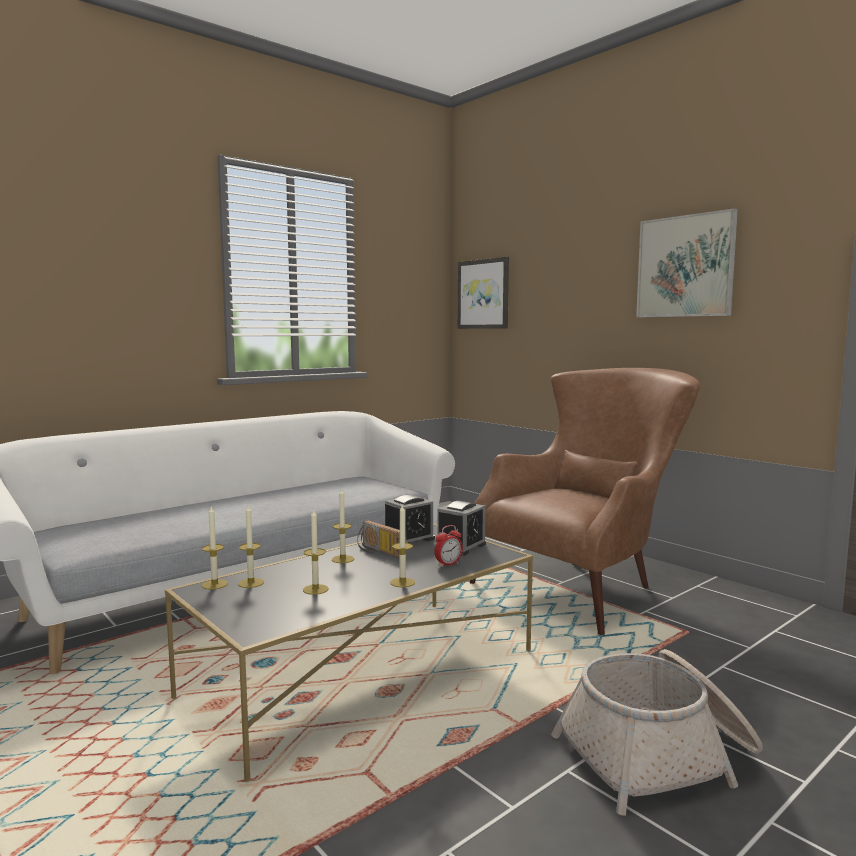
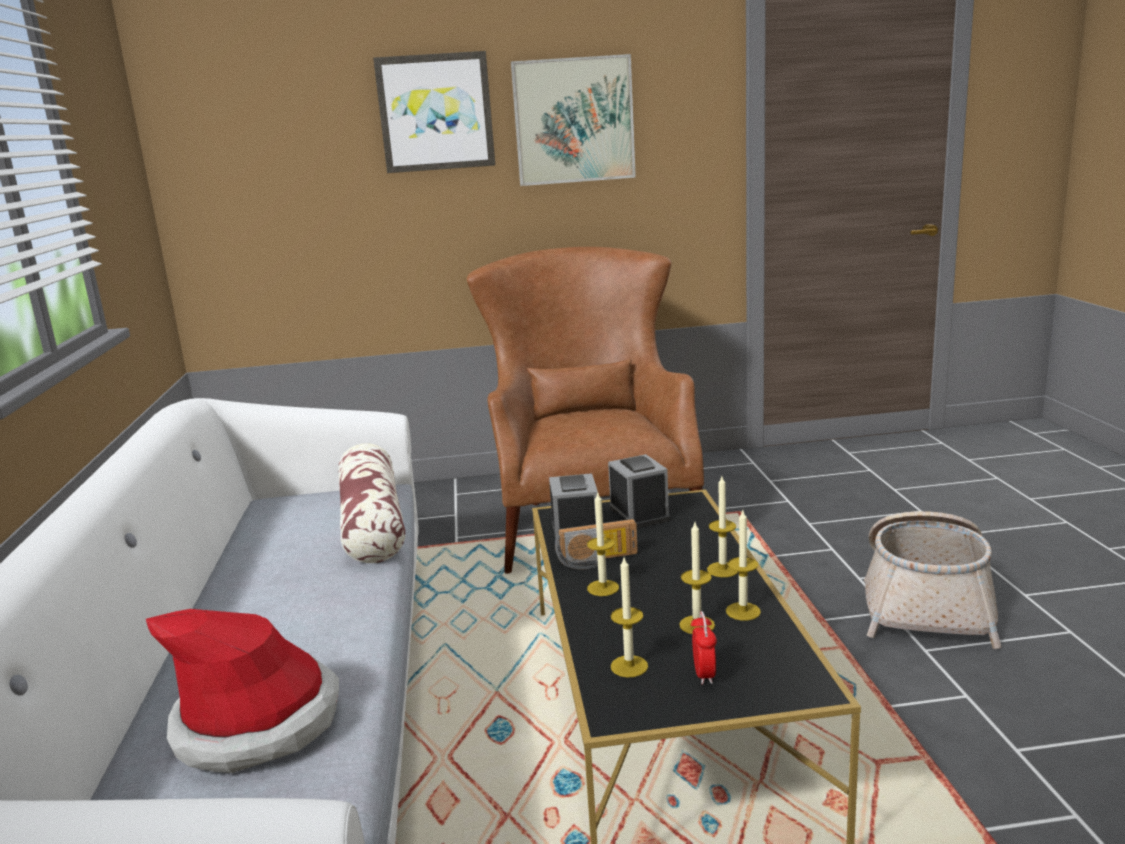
camera: 55 degrees left, 10 degrees up
(141, 525) = (258, 722): none -> hat
(214, 584) = (608, 695): candle -> candle (743, 611)
(357, 496) = (372, 522): none -> pillow
(448, 564) = (688, 533): alarm clock -> alarm clock (704, 674)
(483, 294) = (232, 164): picture -> picture (435, 112)

